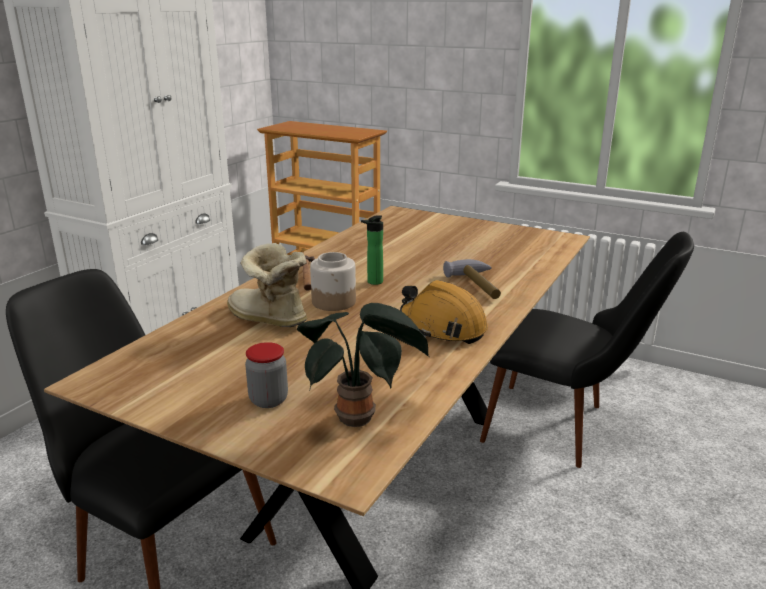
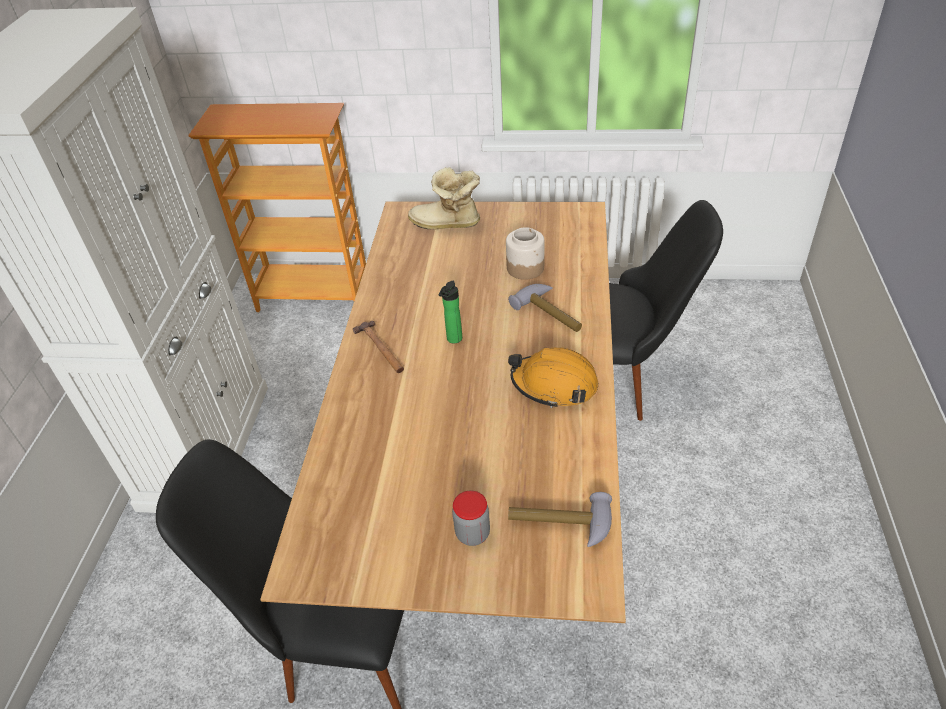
camera: 20 degrees left, 20 degrees up
(267, 320) = (393, 430): boot -> boot (446, 224)
(334, 302) = (437, 381): jar -> jar (525, 268)
(360, 418) = (560, 524): potted plant -> hammer

